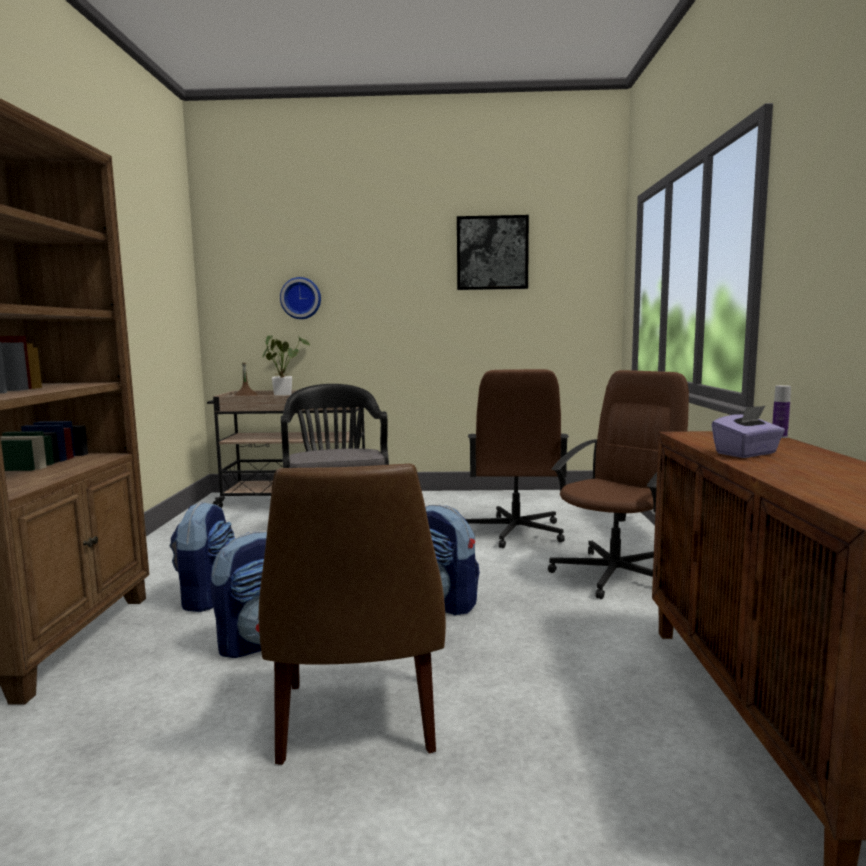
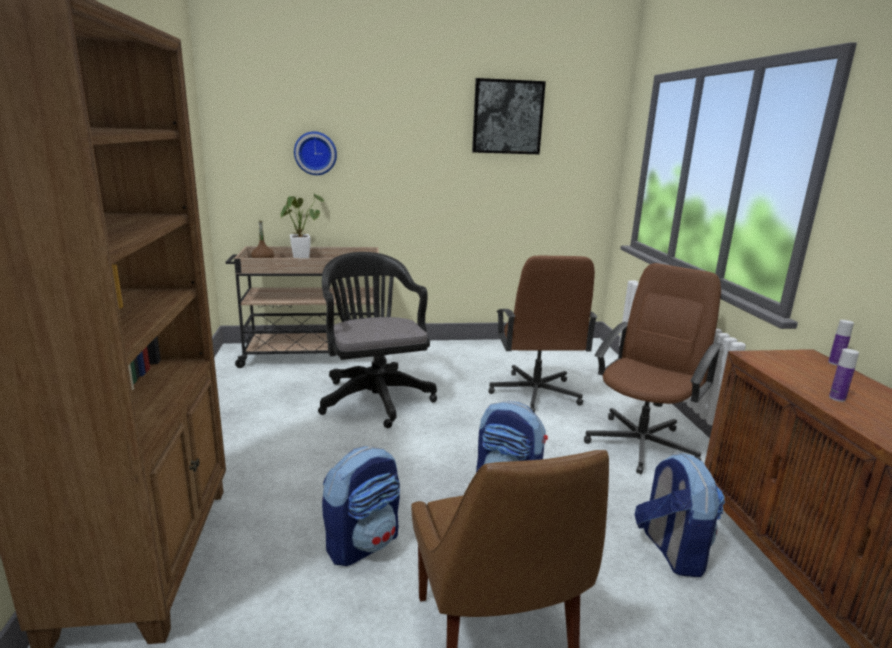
camera: 10 degrees left, 10 degrees up
(207, 598) = (285, 488): backpack -> backpack (671, 551)
(746, 454) = (837, 398): purple tissue box -> bottle

